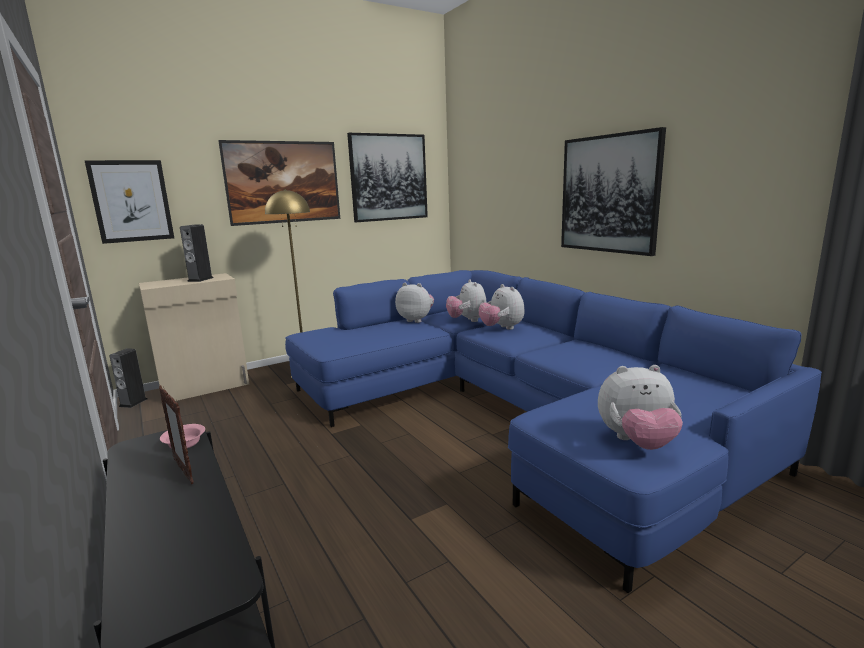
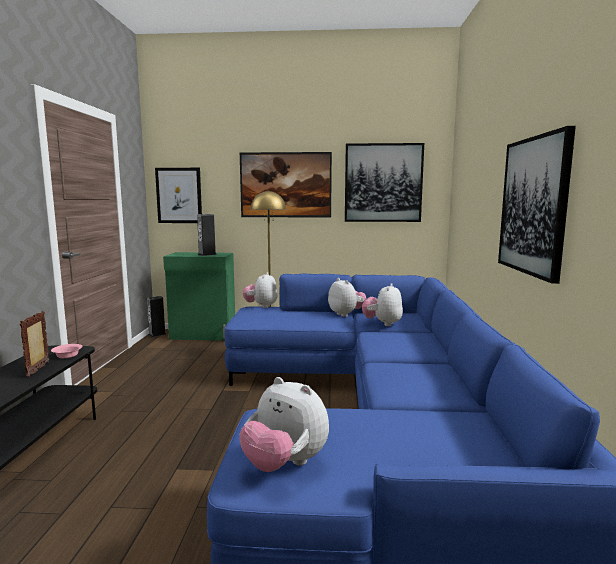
camera: 35 degrees right, 5 degrees down
(206, 387) = (203, 335): beige cabinet -> green cabinet
(501, 328) = (394, 336): plush toy -> plush toy (261, 306)

